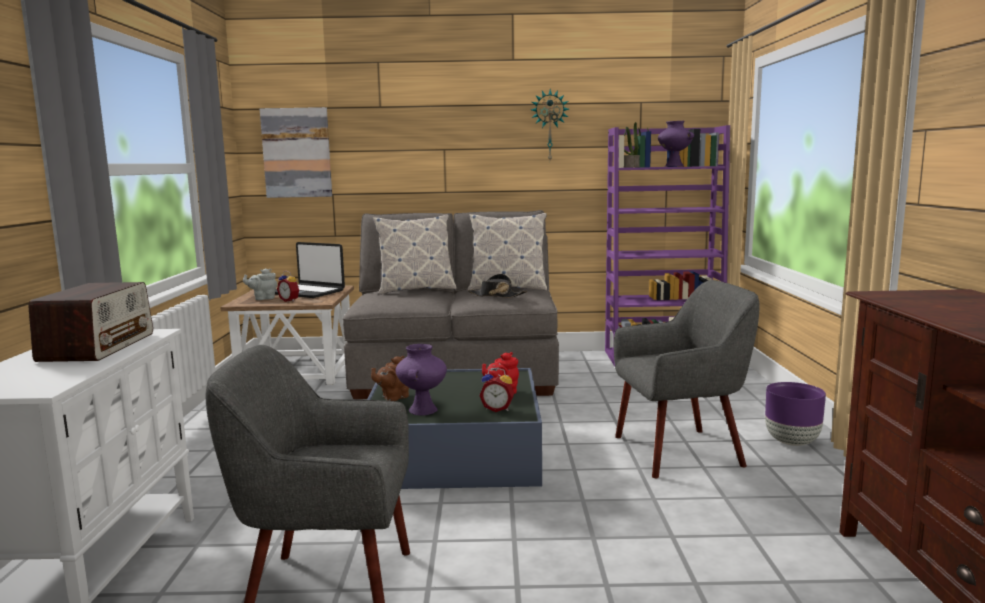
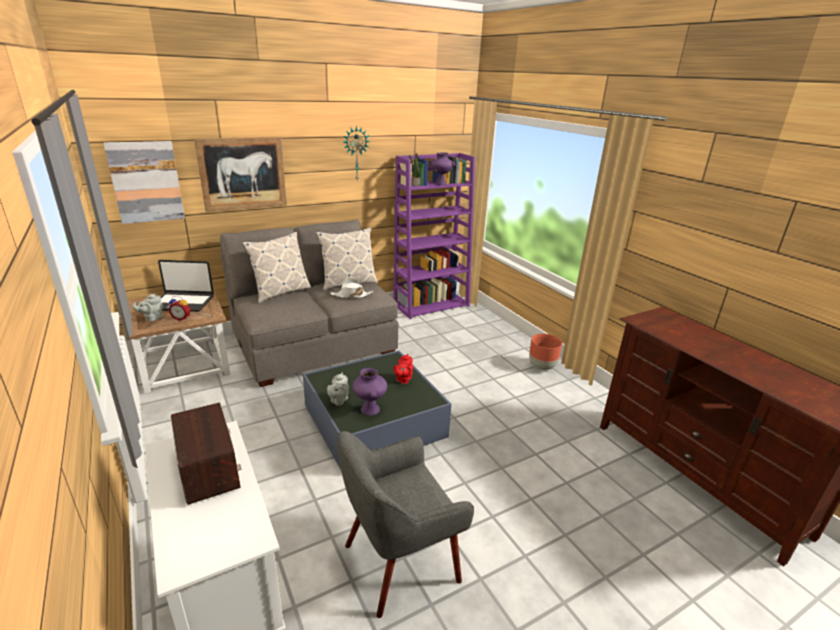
camera: 30 degrees left, 15 degrees up
(393, 397) = (338, 401): brown teapot -> grey teapot
(402, 147) = (243, 174): none -> picture
(496, 296) = (352, 295): black hat -> white hat
(497, 409) = (414, 396): alarm clock -> none
(680, 451) = (496, 388): grey armchair -> none
(791, 442) = (541, 366): purple planter -> brown planter

